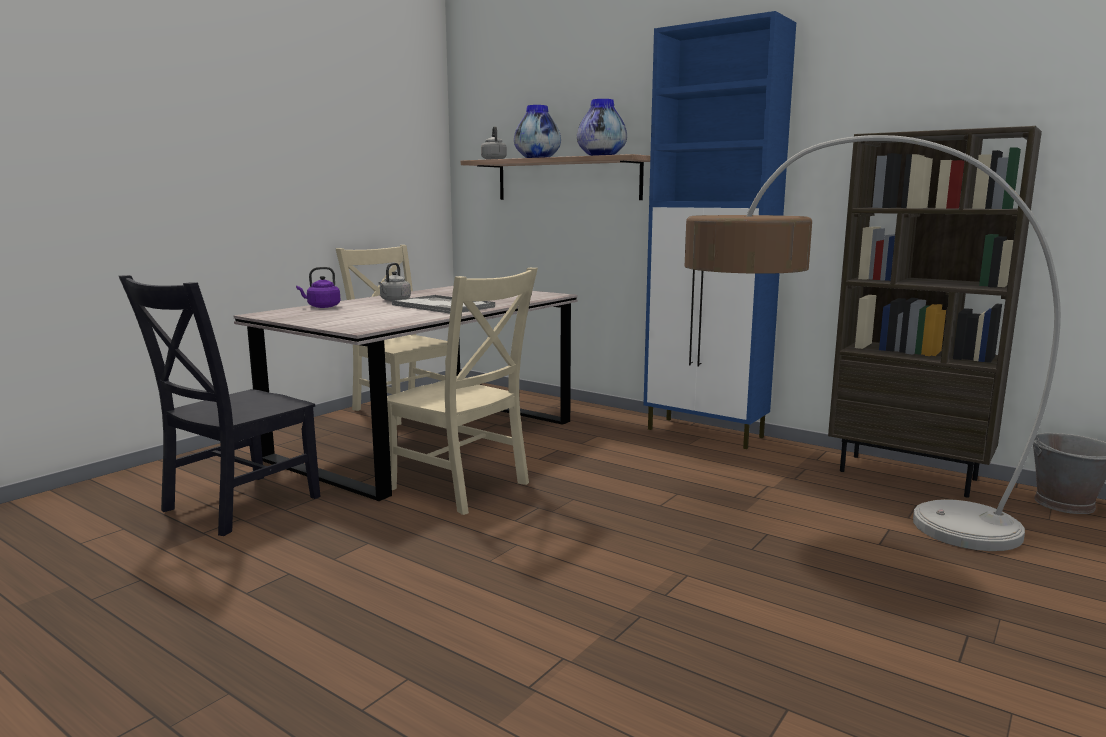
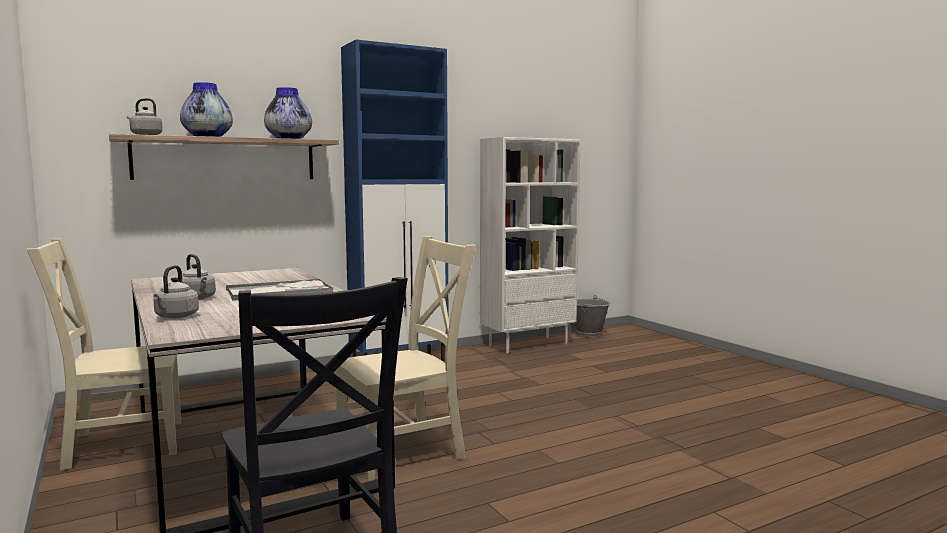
camera: 65 degrees left, 5 degrees down
(322, 306) = (175, 317): purple kettle -> grey kettle
(824, 514) = (562, 371): floor lamp -> none
(908, 475) = (528, 344): brown bookcase -> white bookcase

